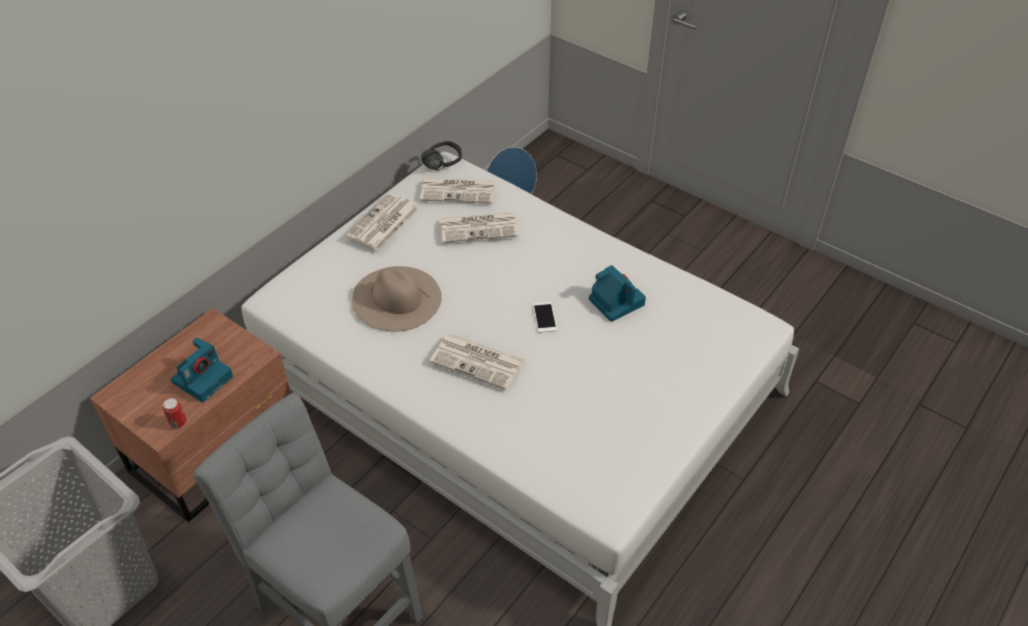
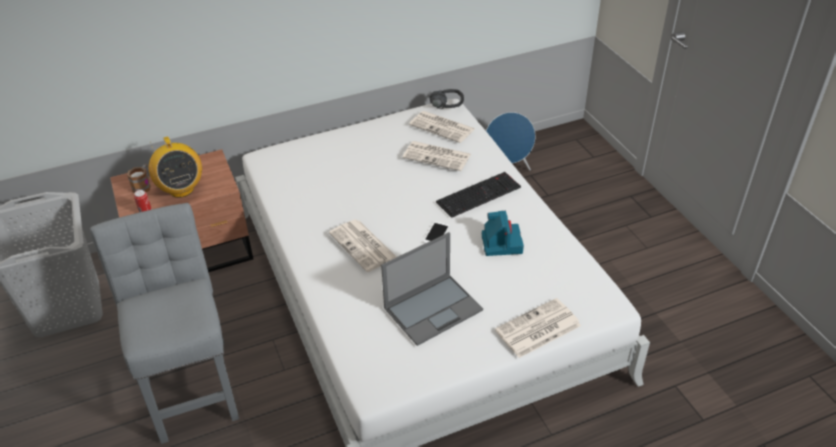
camera: 30 degrees right, 5 degrees down
(147, 392) = (143, 186): none -> mug
(203, 378) = (181, 189): camera -> radio
(383, 223) = (372, 132): newspaper -> newspaper (537, 329)
(396, 298) = (342, 184): beige hat -> none
(553, 255) = (479, 194): none -> keyboard
(603, 400) = (434, 308): none -> laptop

